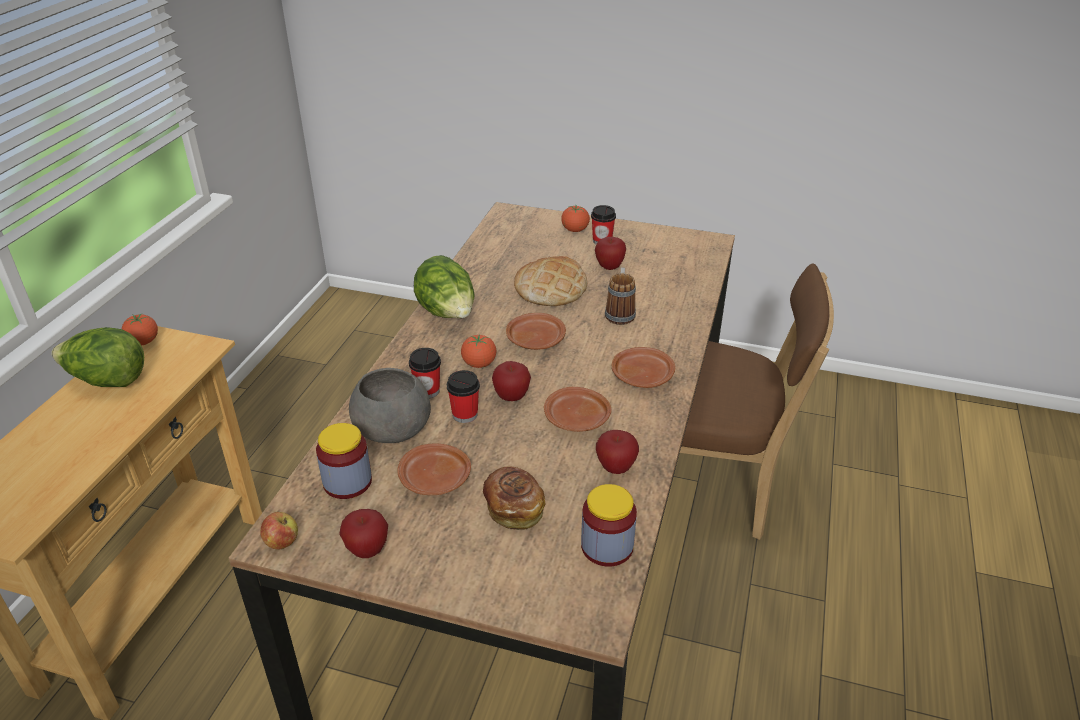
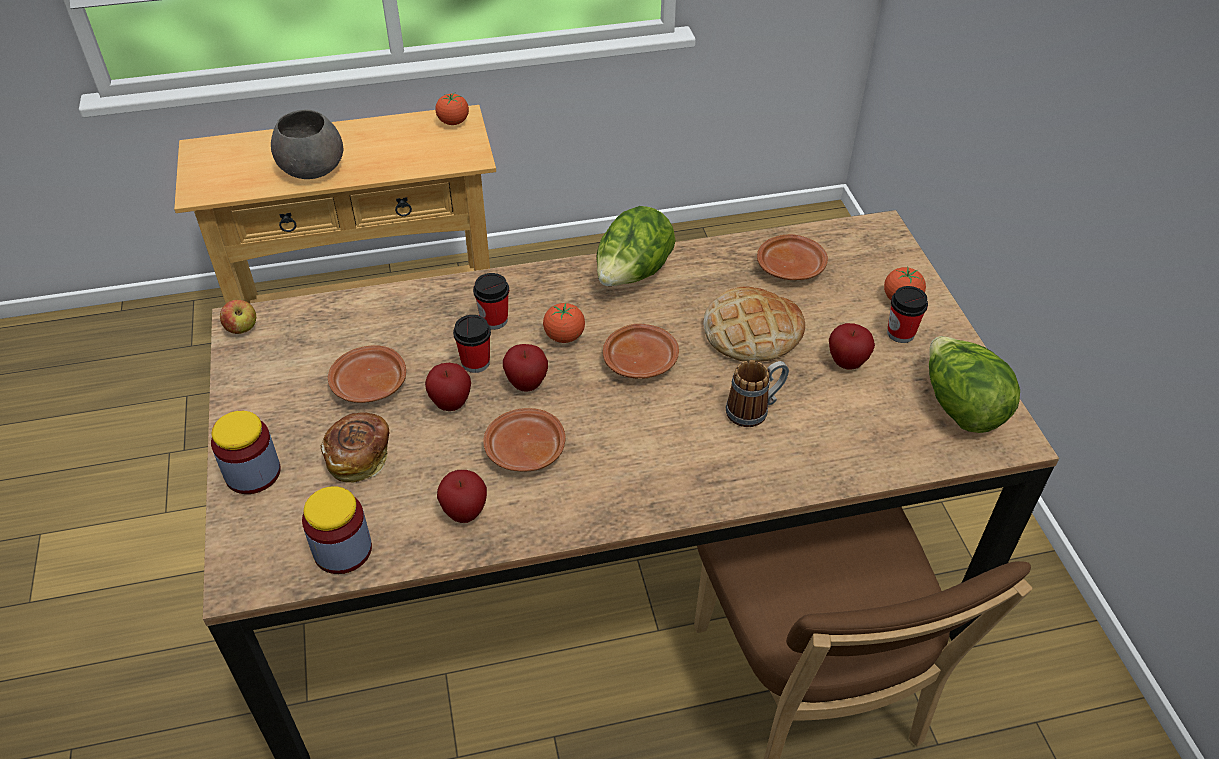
camera: 60 degrees right, 10 degrees up
(107, 381) = (390, 134): lettuce -> lettuce (960, 407)
(347, 482) = (334, 330): jar -> jar (253, 473)
(367, 550) = (257, 383): apple -> apple (451, 403)
(394, 428) = (423, 324): grey bowl -> grey bowl (312, 168)
(642, 376) = (642, 476): brown plate -> brown plate (791, 267)

